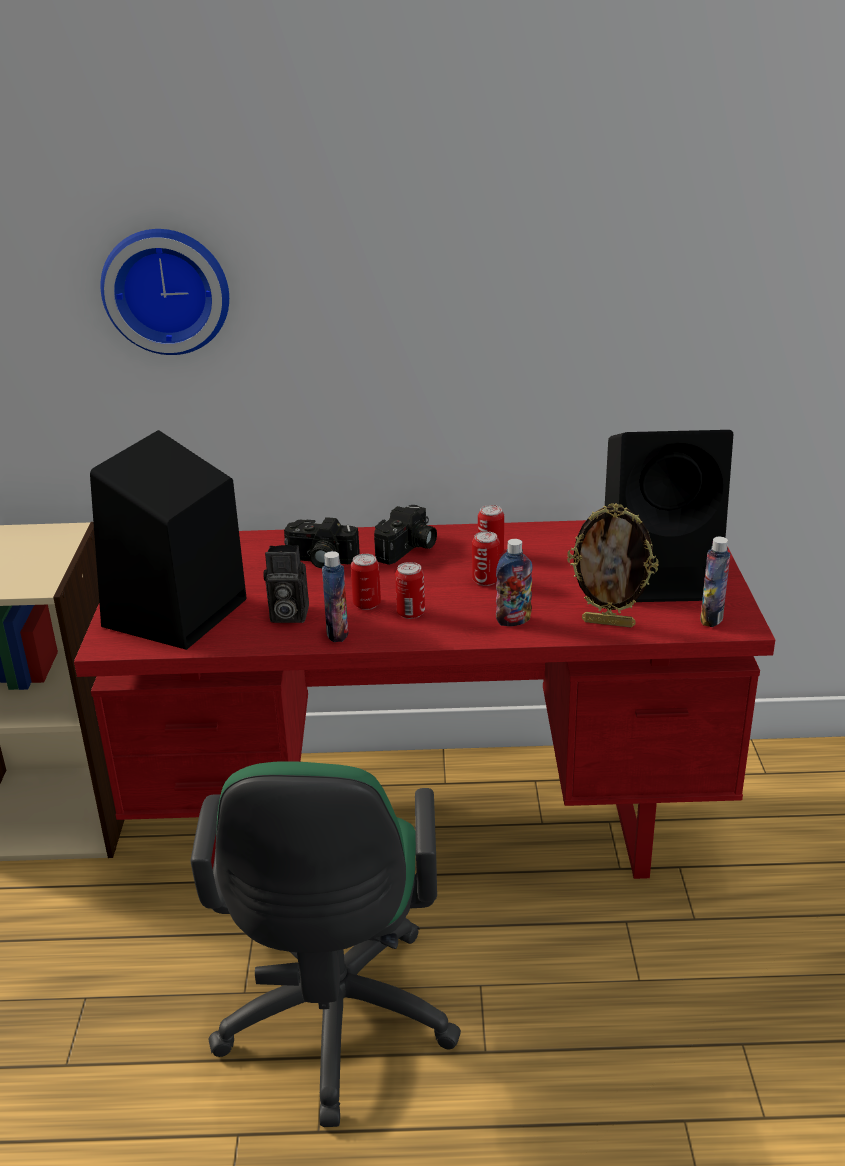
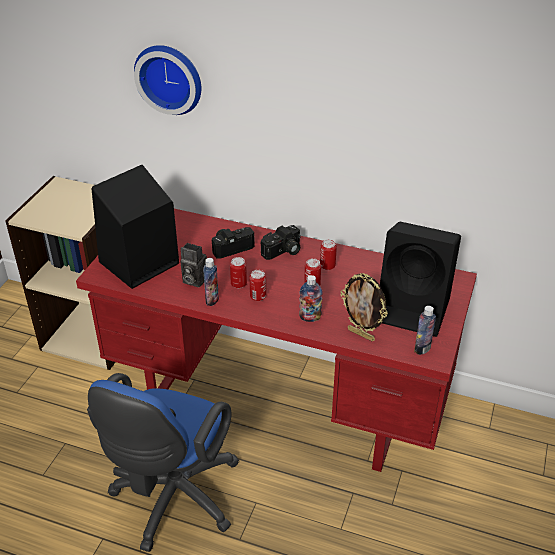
camera: 20 degrees right, 10 degrees up
(320, 560) = (231, 247): camera -> camera turned 120 degrees clockwise
(335, 1028) = (173, 500): green office chair -> blue office chair

